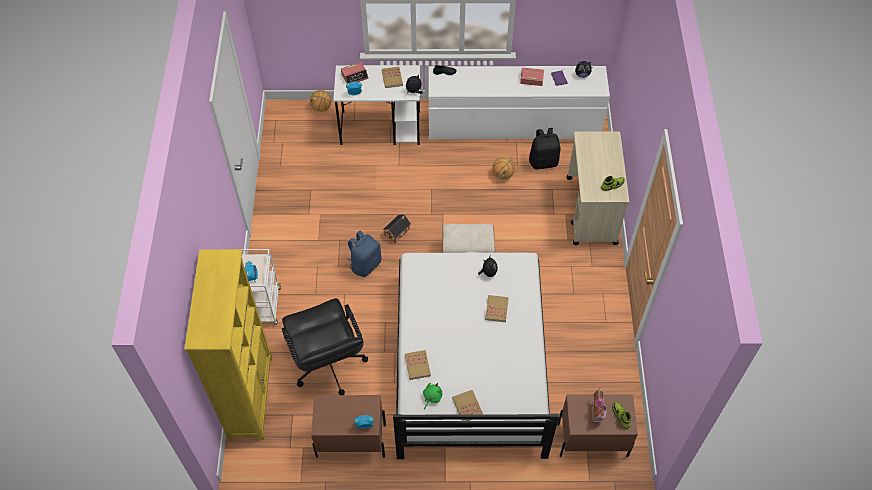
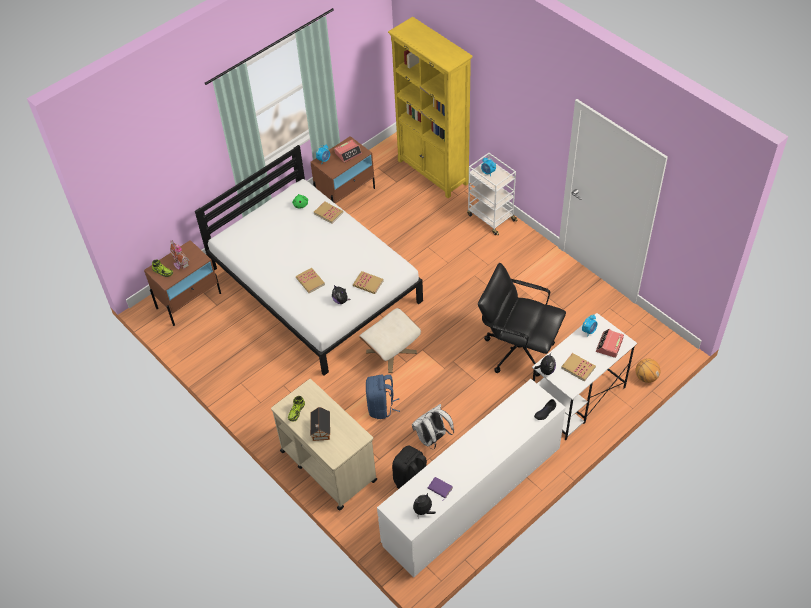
camera: 140 degrees right, 5 degrees down
(328, 365) = (407, 219): black office chair -> black office chair (518, 349)
(365, 264) = (457, 290): blue backpack -> blue backpack (381, 407)
(398, 231) = (462, 329): toy house -> toy house (320, 430)
(467, 407) = (273, 215): book -> book (368, 283)
(503, 175) = (432, 439): basketball -> white backpack
(531, 78) = (465, 468): alarm clock -> alarm clock (348, 153)

